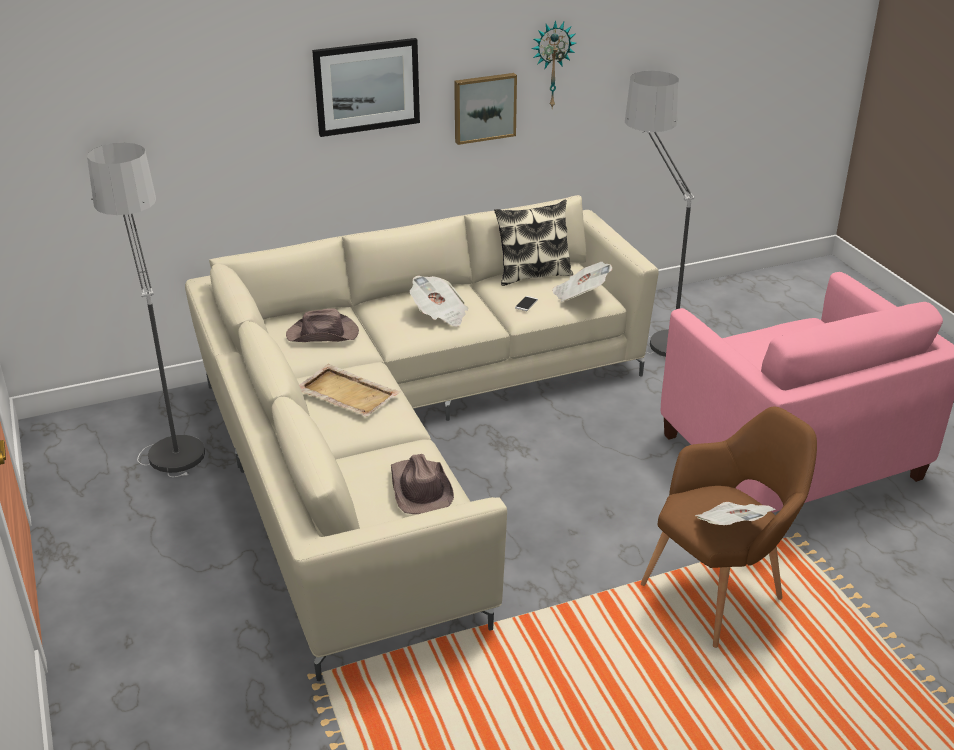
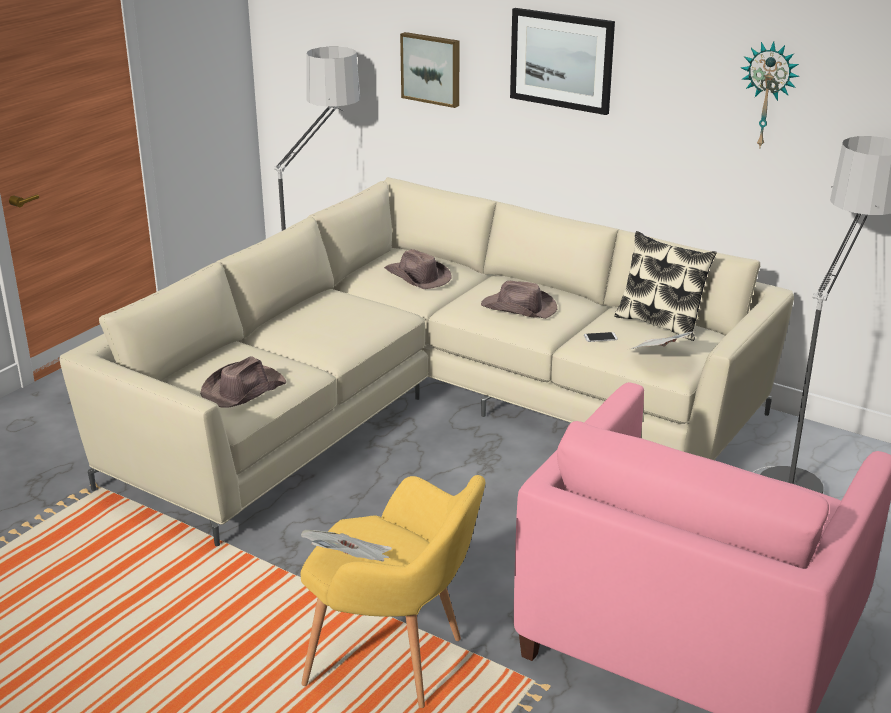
camera: 55 degrees right, 5 degrees down
(346, 393) = (343, 315): beige tray -> none
(440, 314) = (519, 308): newspaper -> brown hat
(484, 107) = (682, 121): picture -> picture (432, 69)
(721, 591) = (395, 662): brown armchair -> yellow armchair

